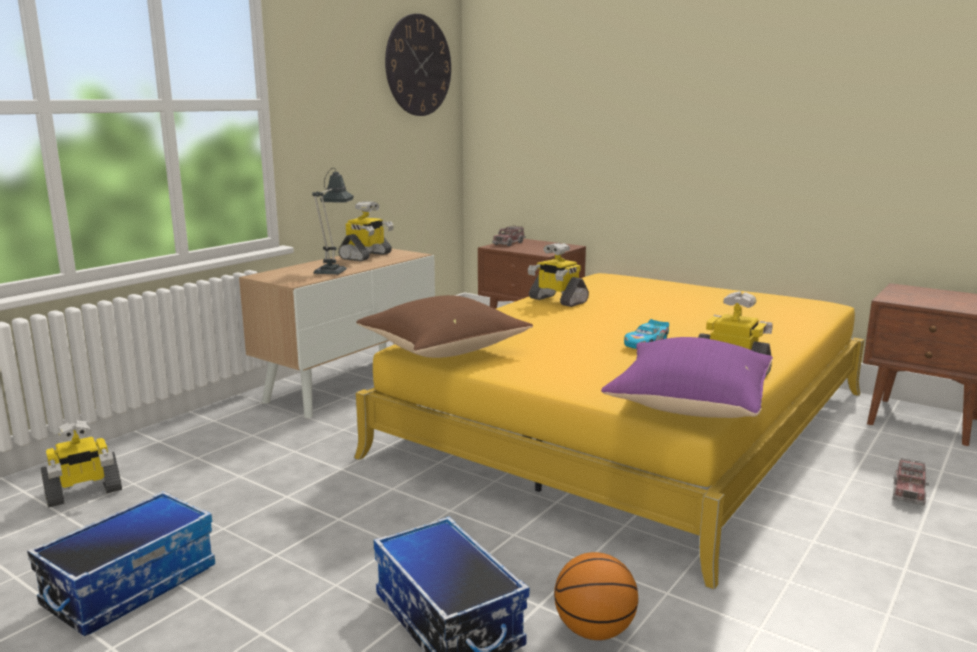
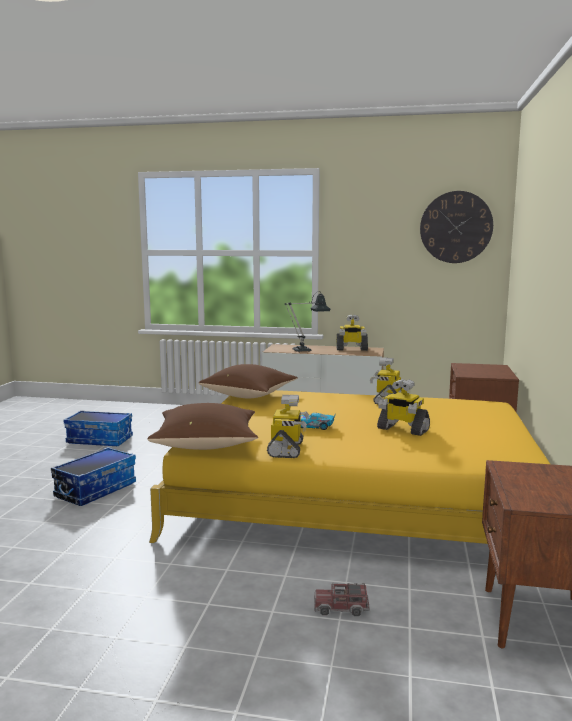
camera: 65 degrees right, 5 degrees down
(83, 493) = (162, 416): toy robot -> toy robot (402, 429)
(508, 243) = (480, 365): toy truck -> none
(593, 630) = (99, 518): basketball -> none
(689, 405) = (207, 444): purple pillow -> brown pillow

